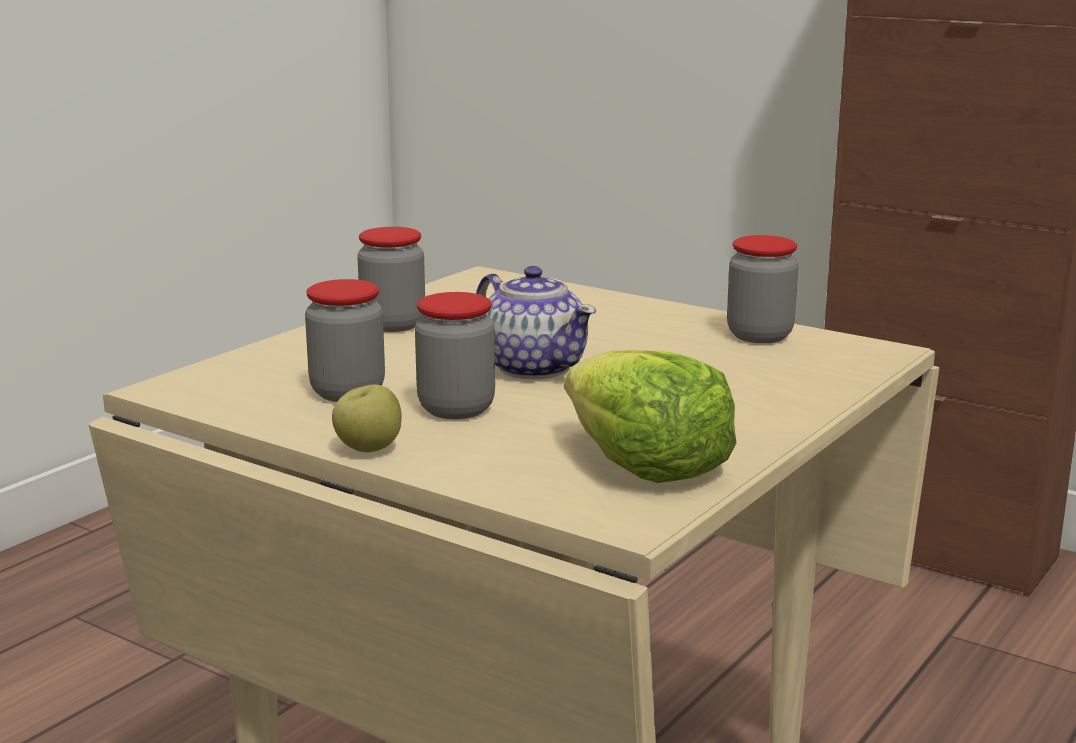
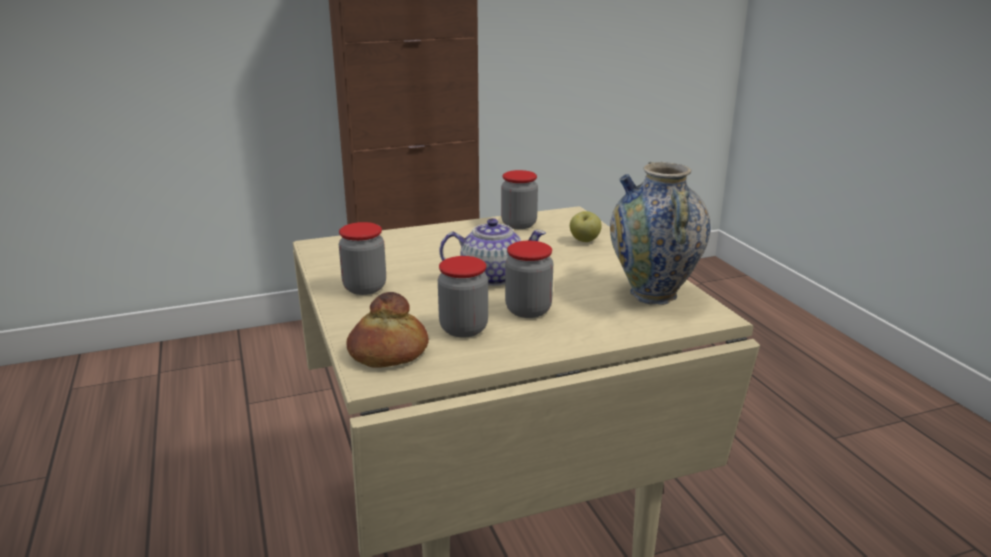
camera: 55 degrees left, 5 degrees up
(235, 377) = (388, 352): none -> bread
(368, 449) = (560, 346): apple -> apple (584, 241)
(644, 466) = (653, 294): lettuce -> vase

